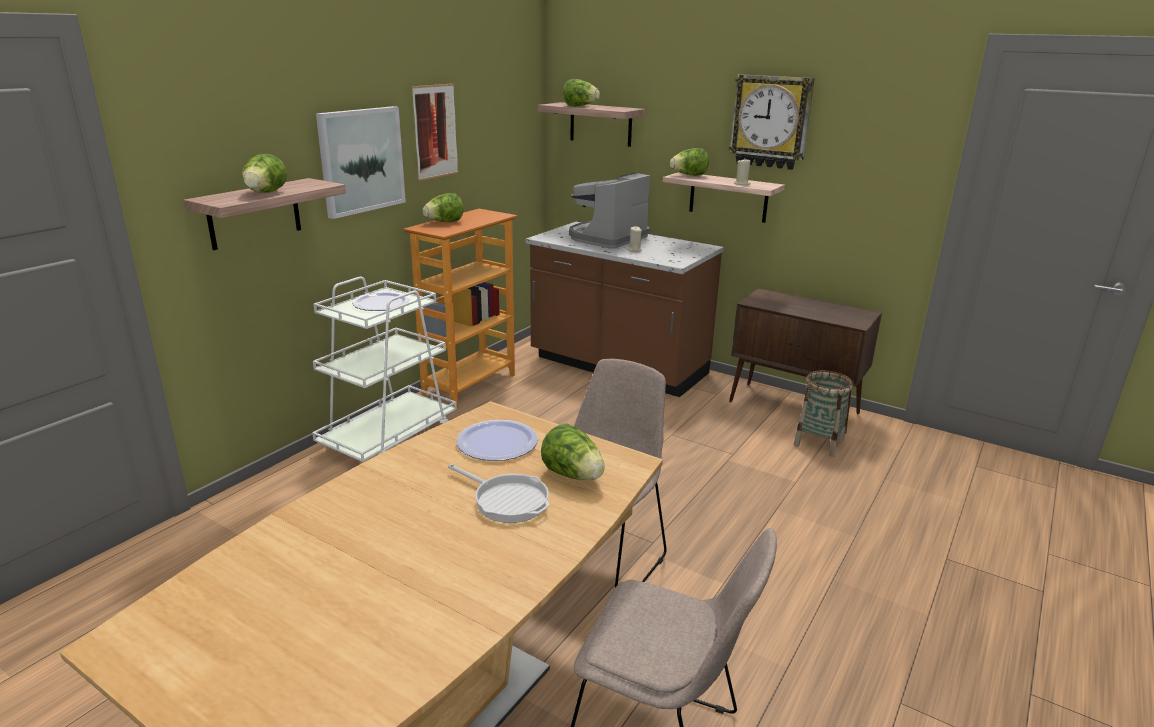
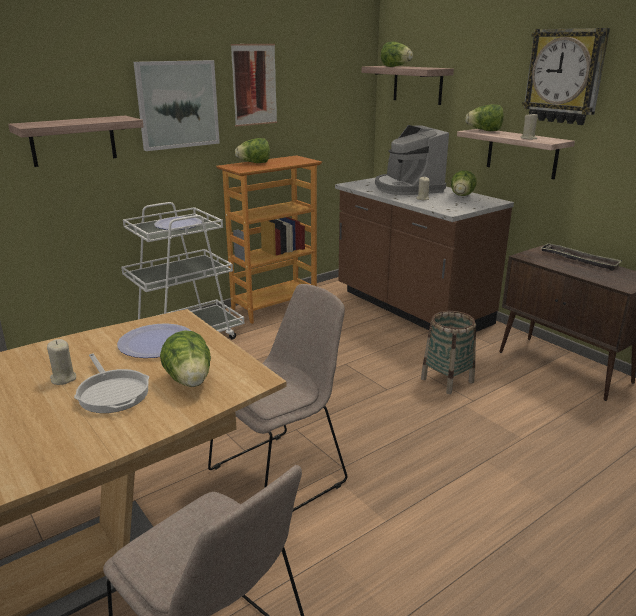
camera: 20 degrees right, 0 degrees up
(265, 193) = (70, 122): lettuce -> lettuce (461, 196)
(439, 496) = (63, 378): none -> beige candle
(607, 238) = (407, 188): coffee machine -> coffee machine turned 75 degrees counterclockwise
(800, 301) = (578, 260): none -> tray
(819, 443) = (571, 405): basket -> basket (447, 380)

